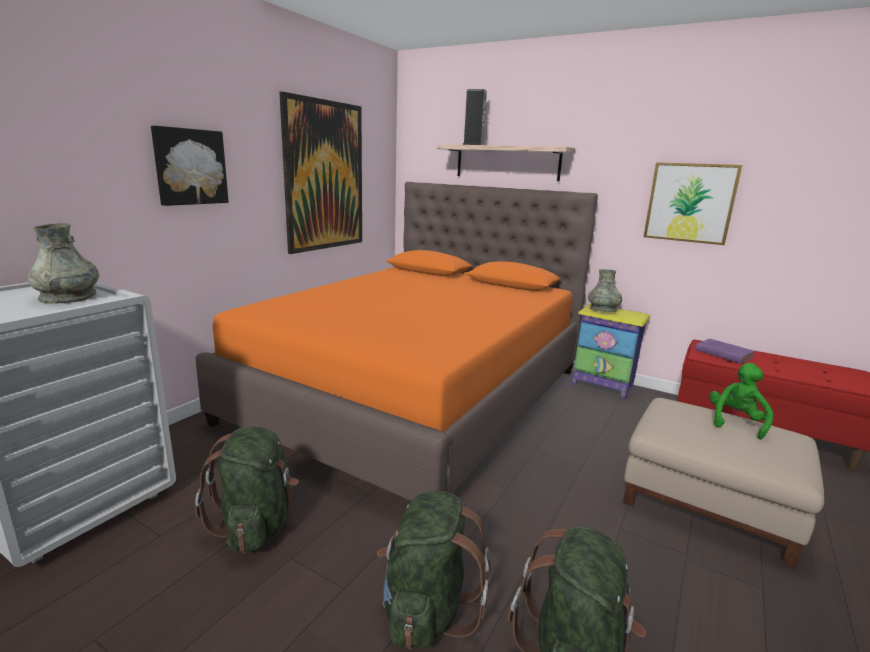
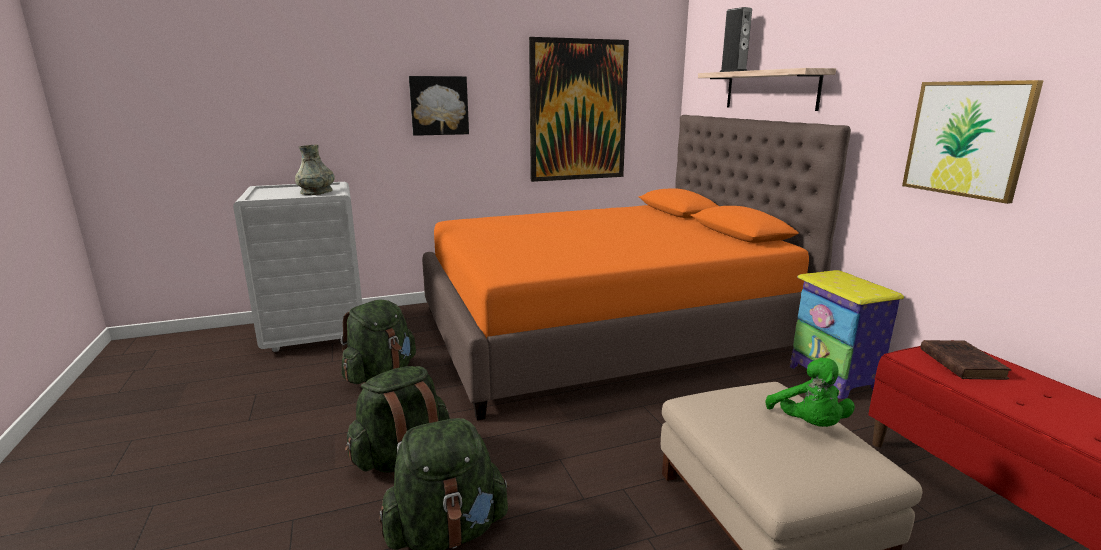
camera: 40 degrees right, 0 degrees up
(603, 310) = (837, 278): grey vase -> none
(722, 353) = (960, 363): purple book -> brown book
(736, 422) = (808, 425): green plush toy -> green plush toy turned 105 degrees clockwise

